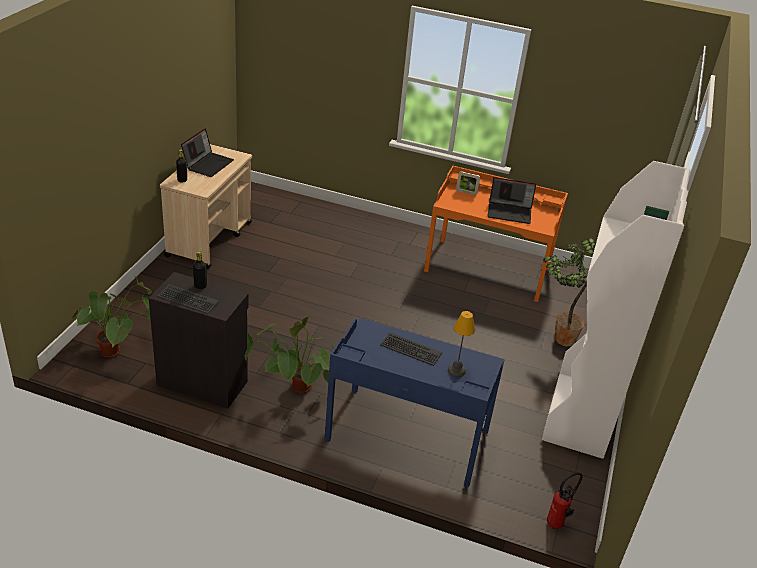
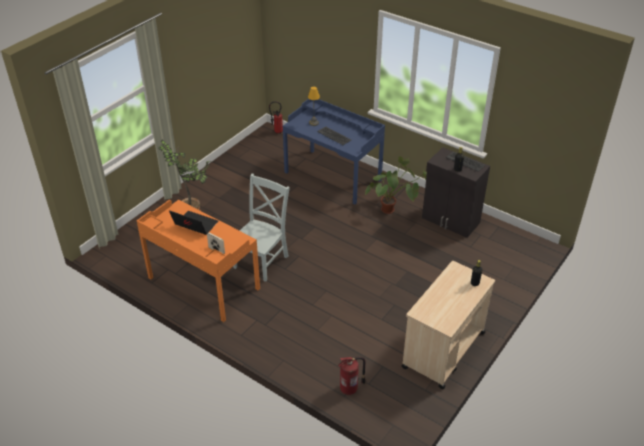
camera: 160 degrees left, 5 degrees up
(120, 351) = (507, 249): potted plant -> none
(208, 164) = (451, 303): laptop -> none
(296, 206) = (350, 388): none -> fire extinguisher
(439, 299) = (262, 260): none -> grey chair
(580, 416) = (224, 172): white bookcase -> none

